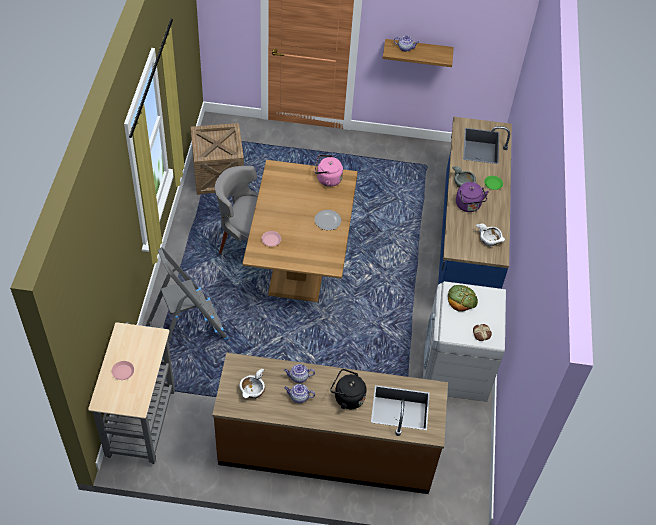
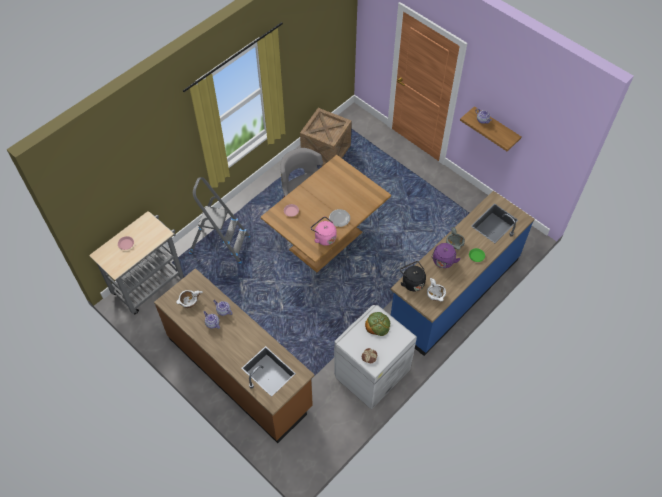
camera: 40 degrees right, 5 degrees up
(327, 179) = (365, 189): pink kettle -> pink kettle (324, 237)
(347, 398) = (241, 343): black kettle -> black kettle (412, 282)

